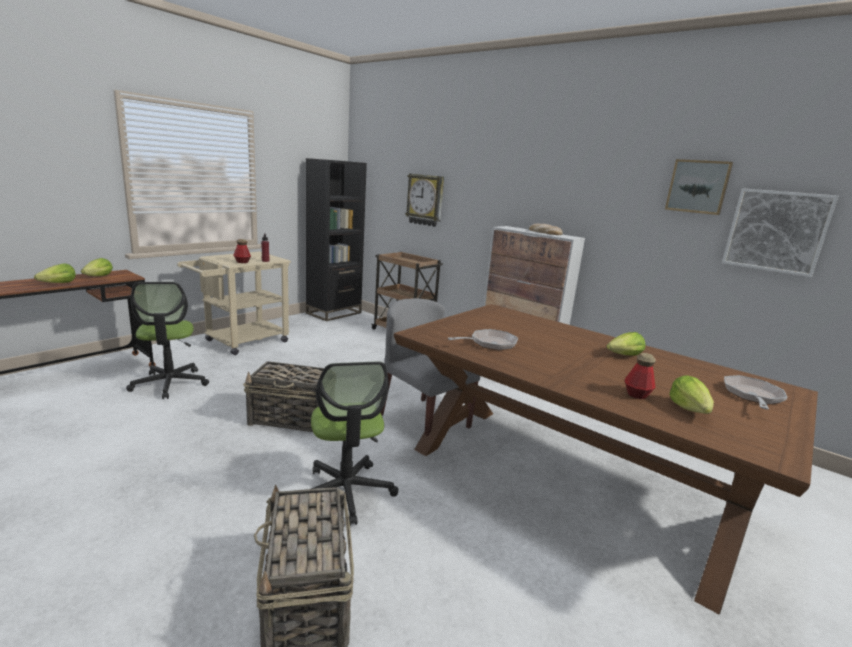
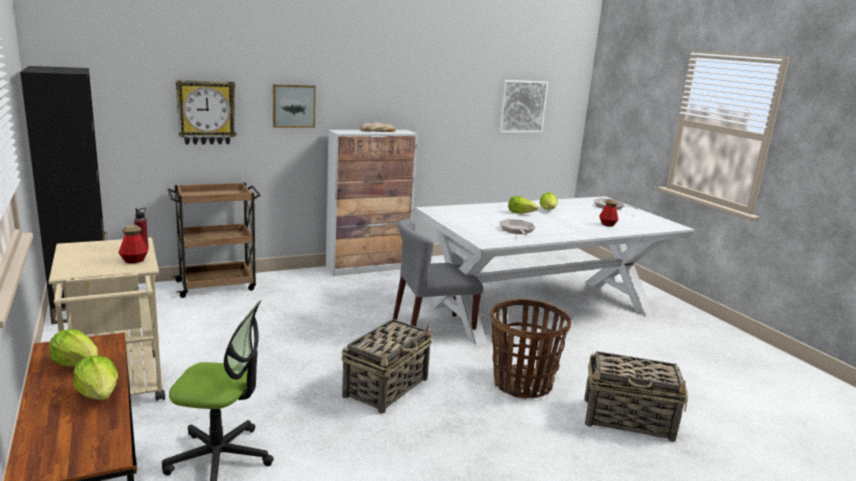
camera: 65 degrees left, 0 degrees up
(346, 492) = (522, 384): office chair -> basket
(565, 482) = (541, 309): brown dining table -> white dining table
(690, 409) = (626, 222): lettuce -> lettuce (521, 213)
(698, 186) = (479, 80): picture -> picture (293, 106)

